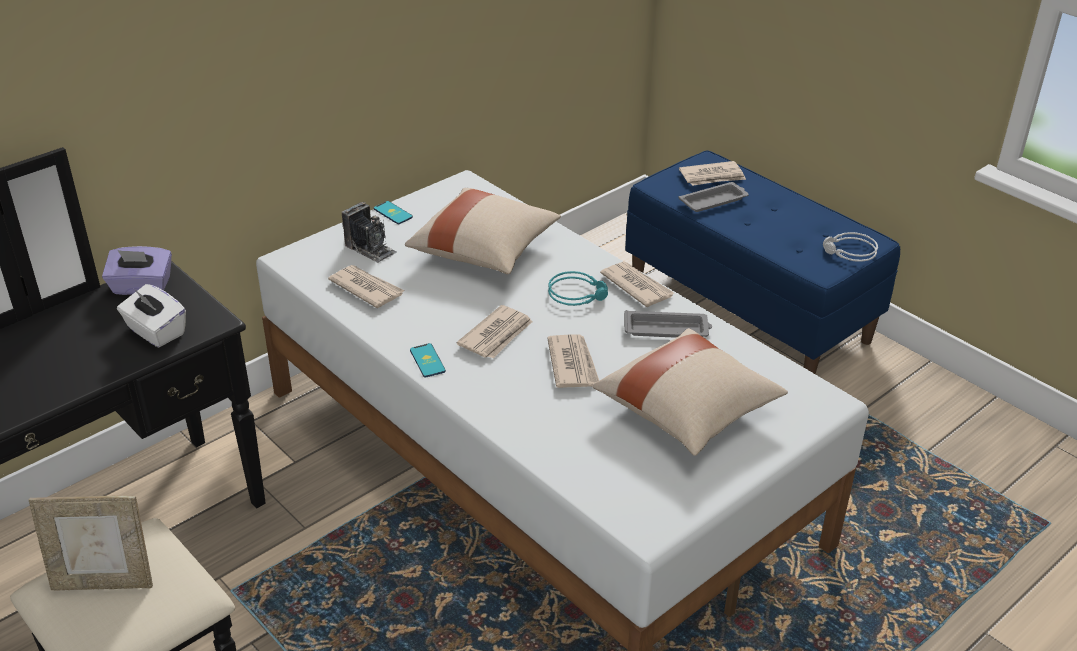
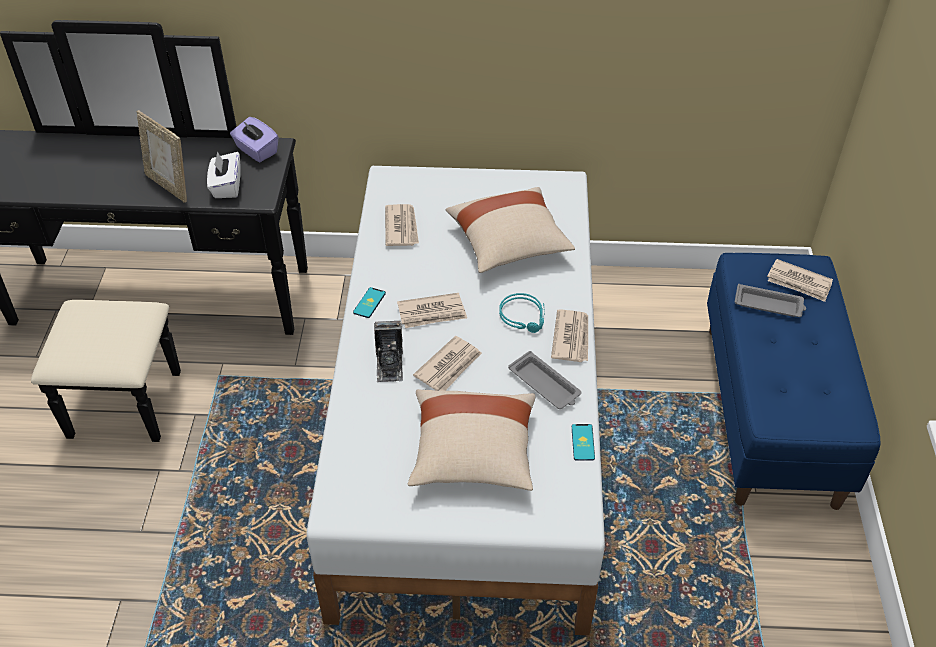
camera: 45 degrees right, 10 degrees up
(104, 582) = (96, 325): picture frame -> picture frame (169, 186)
(370, 249) = (441, 199): camera -> camera (389, 363)
(393, 213) = (489, 179): phone -> phone (583, 442)
(849, 252) = (820, 419): grey headphones -> none

